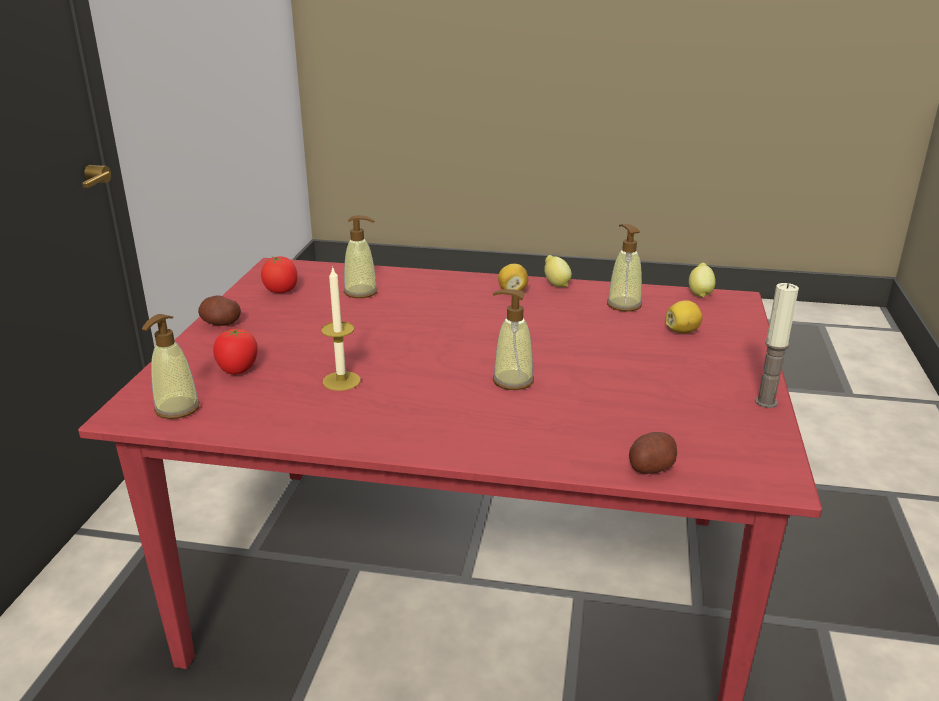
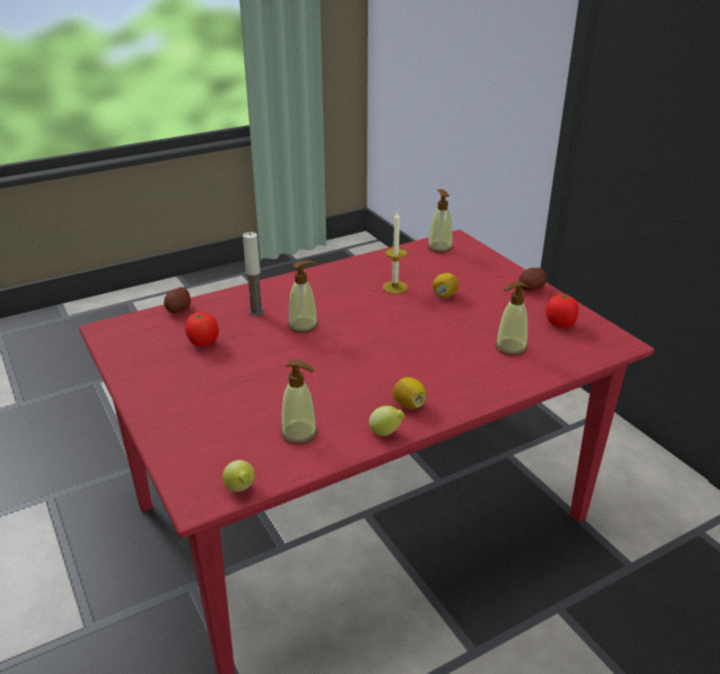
camera: 140 degrees right, 5 degrees up
(237, 369) = (457, 271): tomato -> tomato (203, 343)
(682, 331) = (224, 422): lemon -> lemon (444, 295)
(766, 402) = (127, 377): candle -> candle (256, 312)

